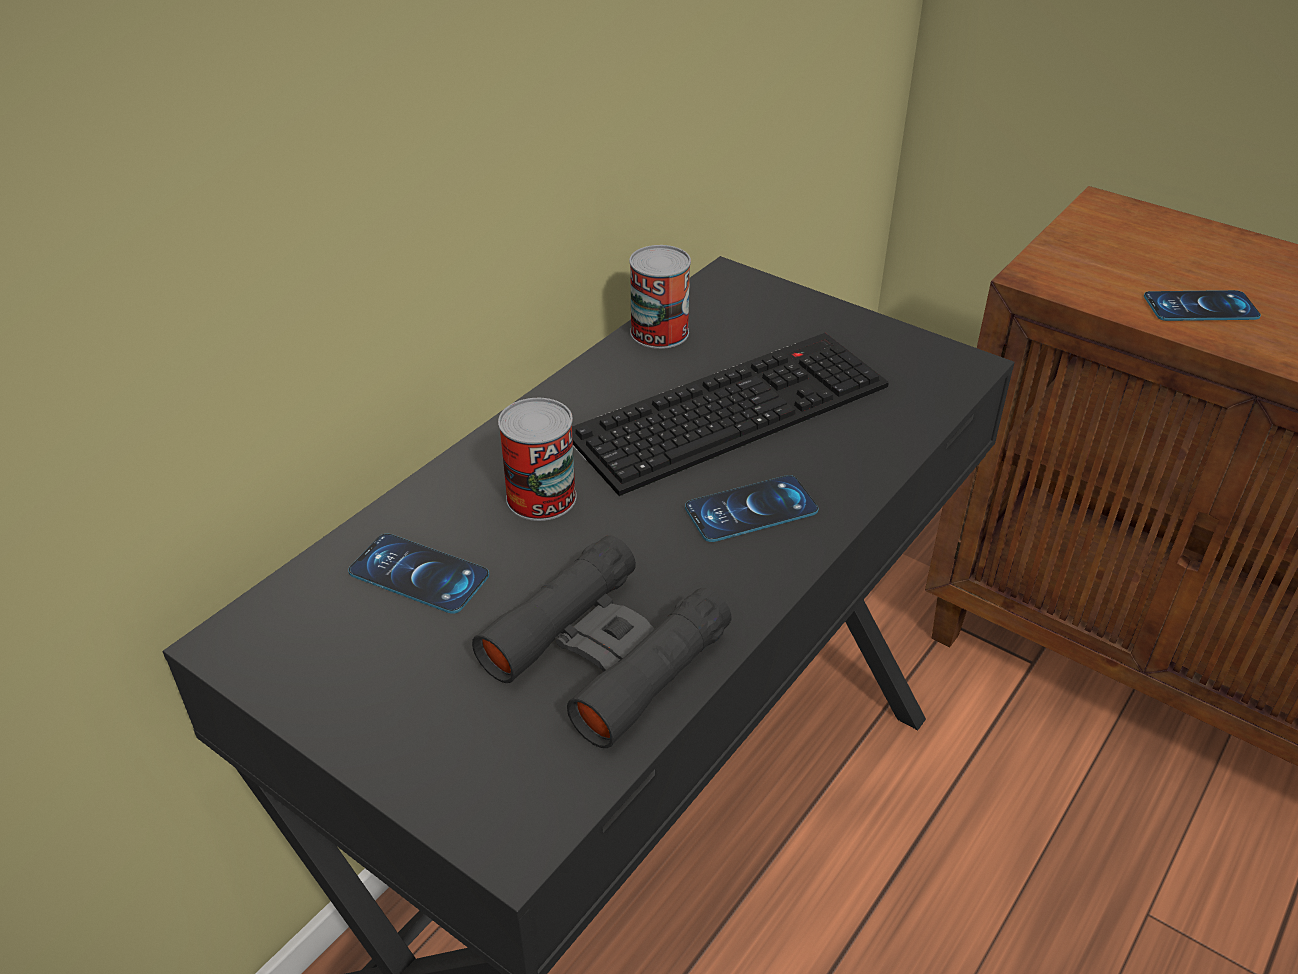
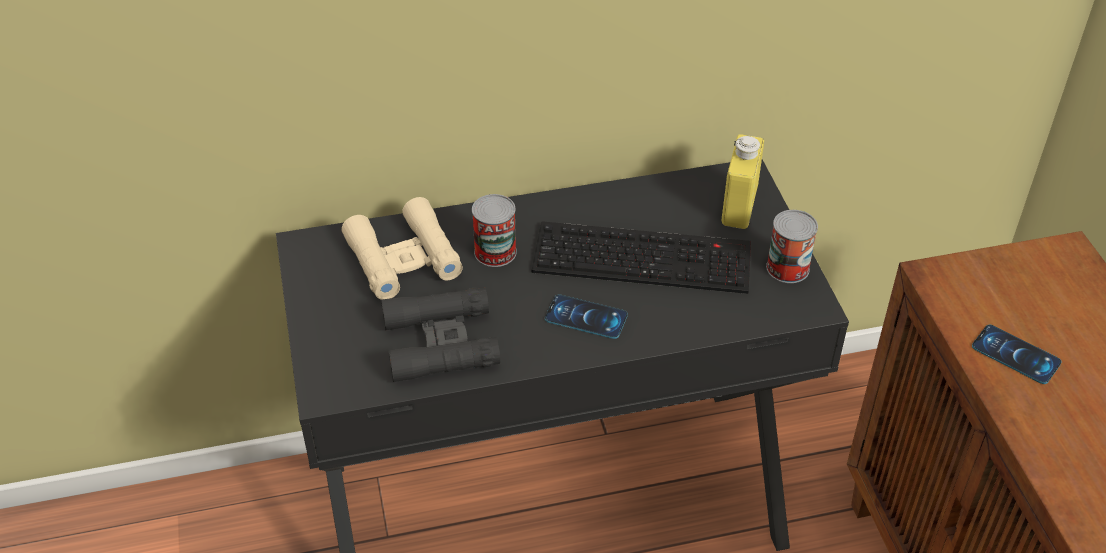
camera: 40 degrees right, 5 degrees up
(419, 574) = (403, 258): phone -> beige binoculars
(659, 332) = (662, 190): can -> can (787, 268)
(762, 310) = (739, 207): none -> yellow bottle

